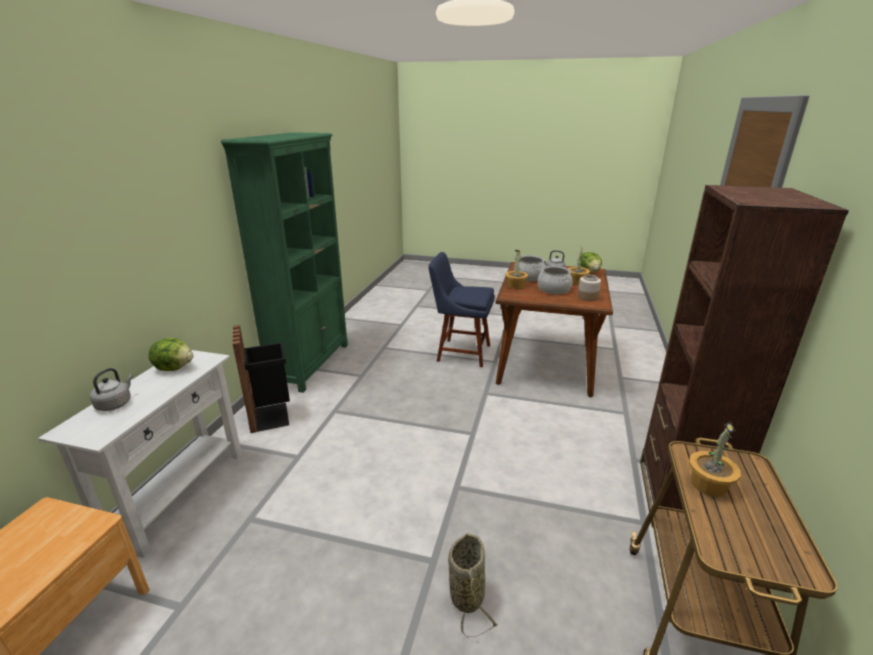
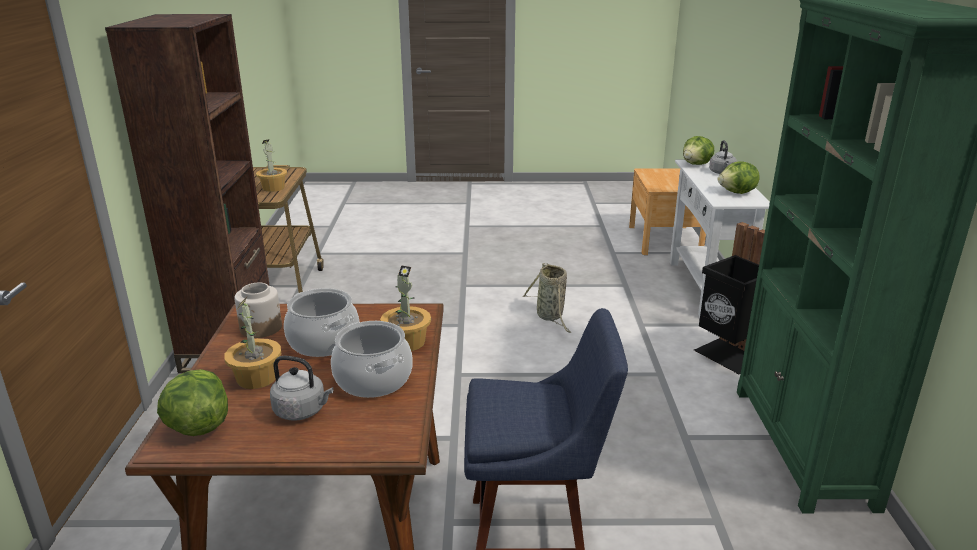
camera: 165 degrees right, 0 degrees up
(102, 429) = (696, 164): none -> lettuce
(467, 593) = (434, 277): basket -> basket (550, 317)

